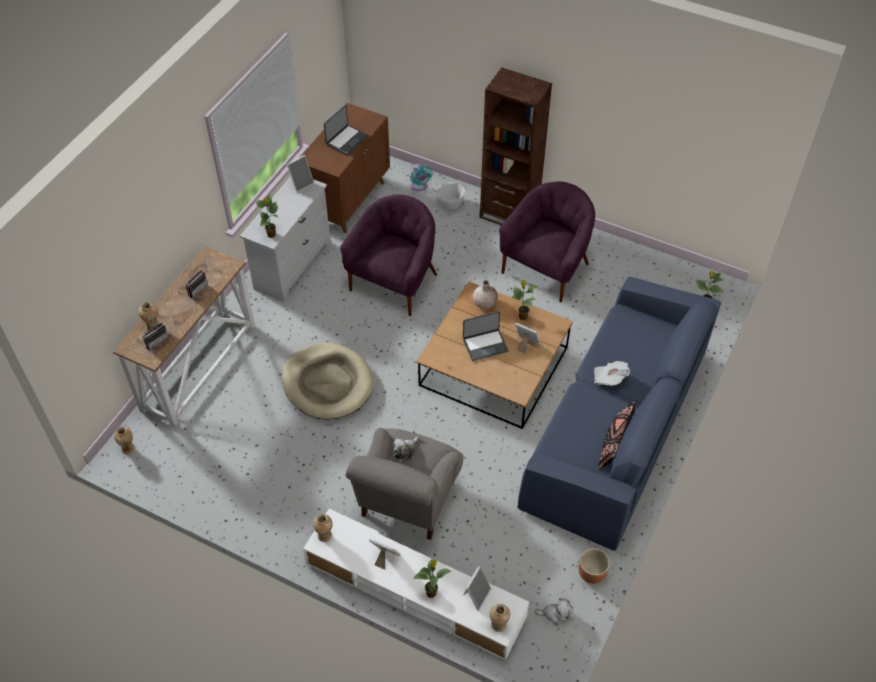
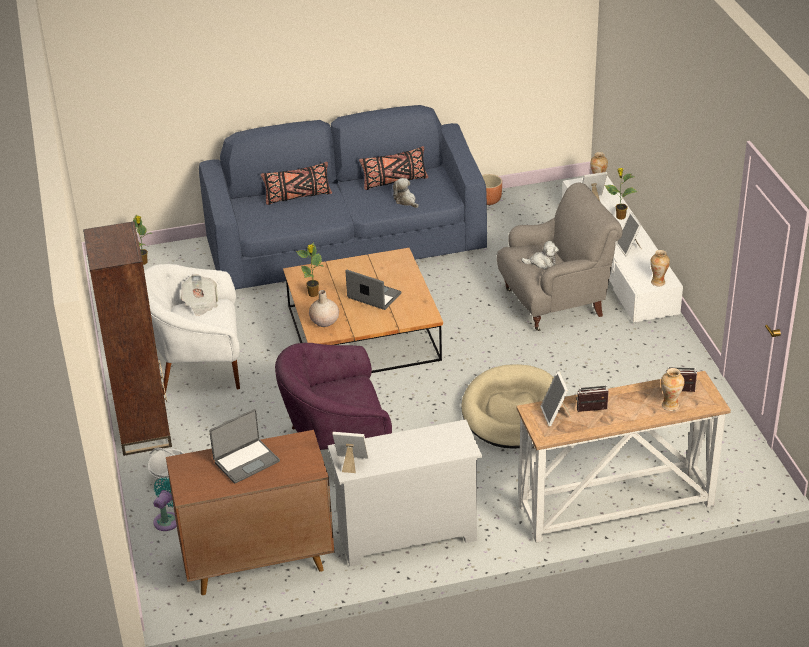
camera: 130 degrees left, 15 degrees down
(128, 448) = (753, 482): vase -> none
(271, 235) = (450, 433): potted plant -> none
(346, 140) = (246, 461): laptop -> laptop turned 150 degrees clockwise
(525, 345) = (344, 277): picture frame -> picture frame (555, 415)
(546, 268) = (199, 365): purple armchair -> white armchair
(555, 614) = (541, 200): plush toy -> plush toy (406, 201)
(609, 378) = (334, 208): newspaper -> newspaper (200, 304)
(650, 370) = (297, 197): none -> black pillow

